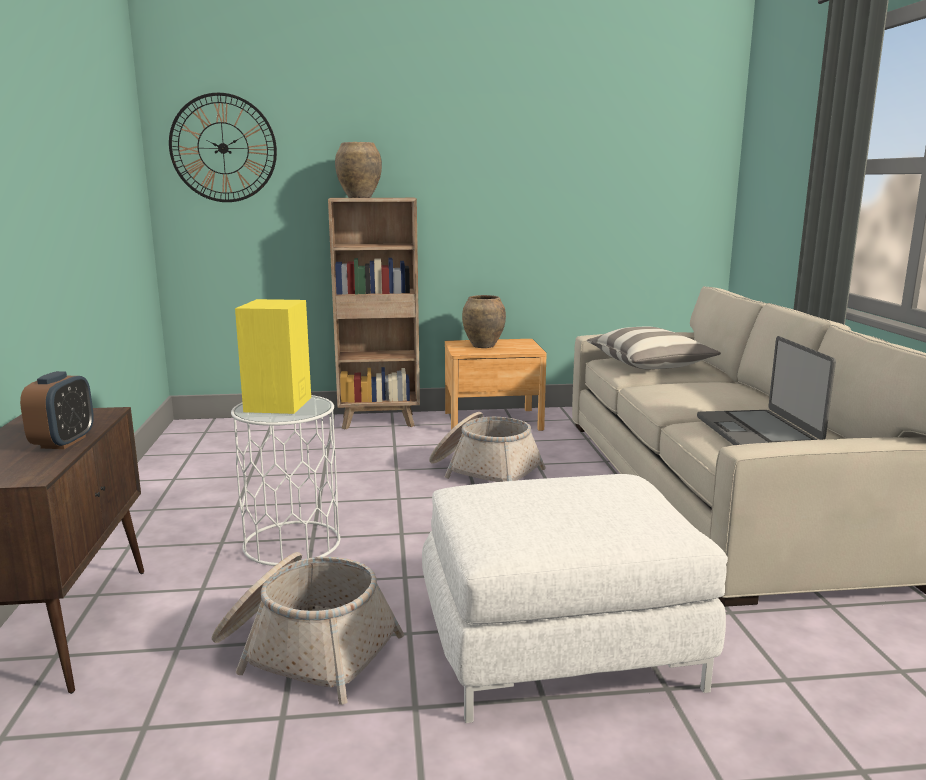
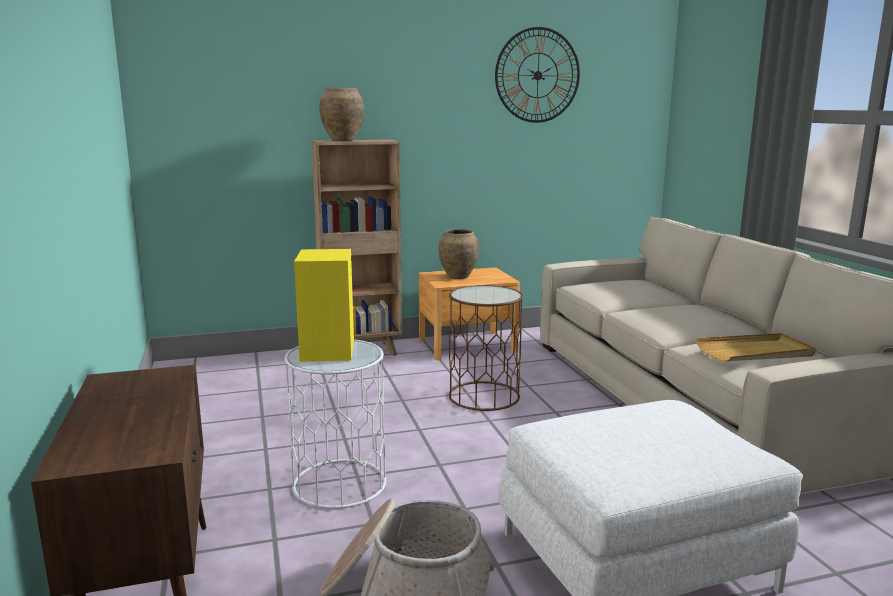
camera: 10 degrees left, 0 degrees up
(63, 442) = (159, 410): alarm clock -> none
(223, 148) = (204, 92): wall clock -> wall clock (537, 75)
(484, 471) = (483, 396): basket -> brown side table
(649, 364) = (618, 290): pillow -> none
(758, 432) = (755, 352): laptop -> beige tray

